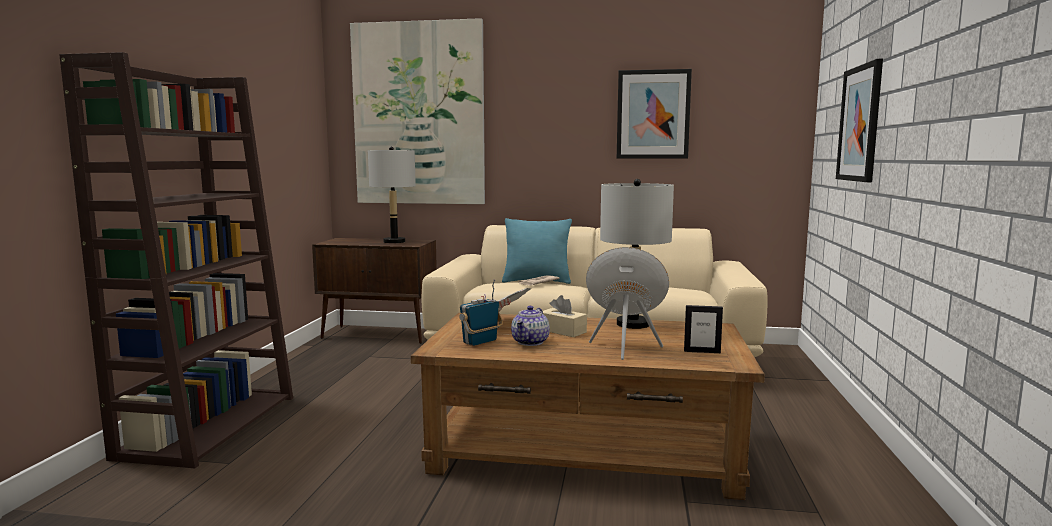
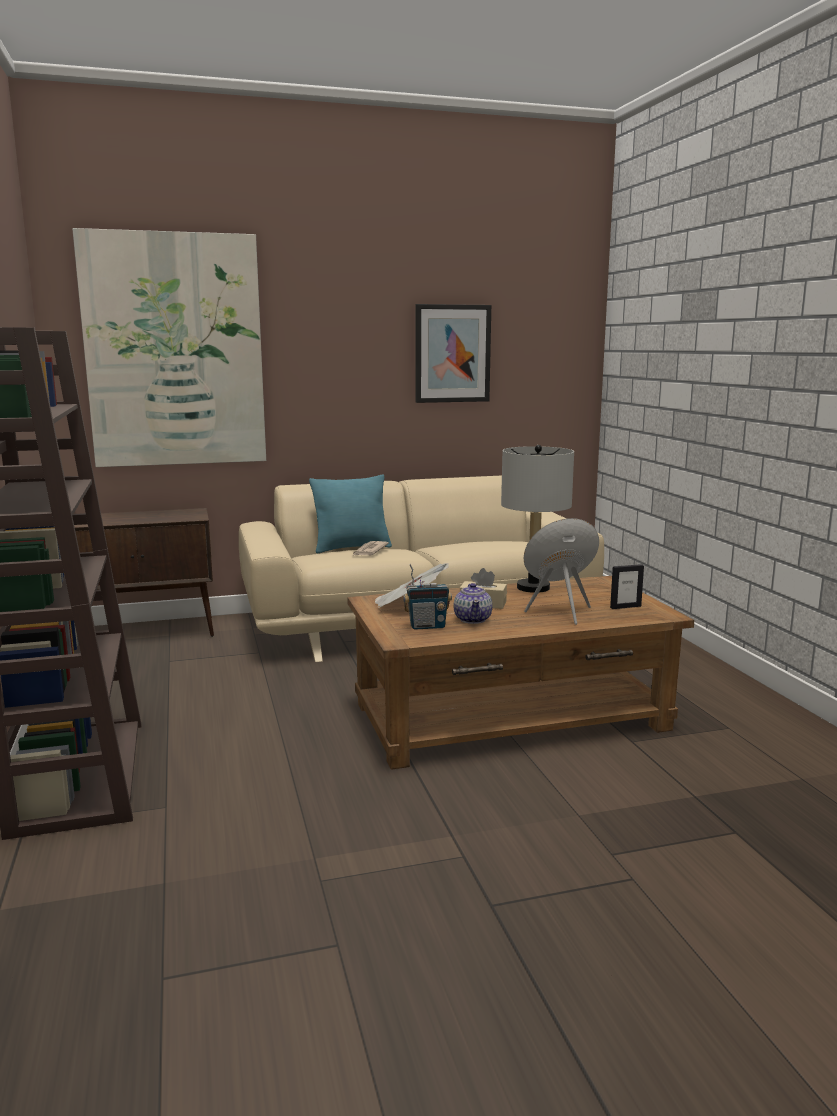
camera: 25 degrees left, 5 degrees up
(394, 242) = (161, 515): grey table lamp -> none
(480, 342) = (427, 626): radio -> radio turned 120 degrees counterclockwise
(860, 123) = (677, 376): picture -> none

